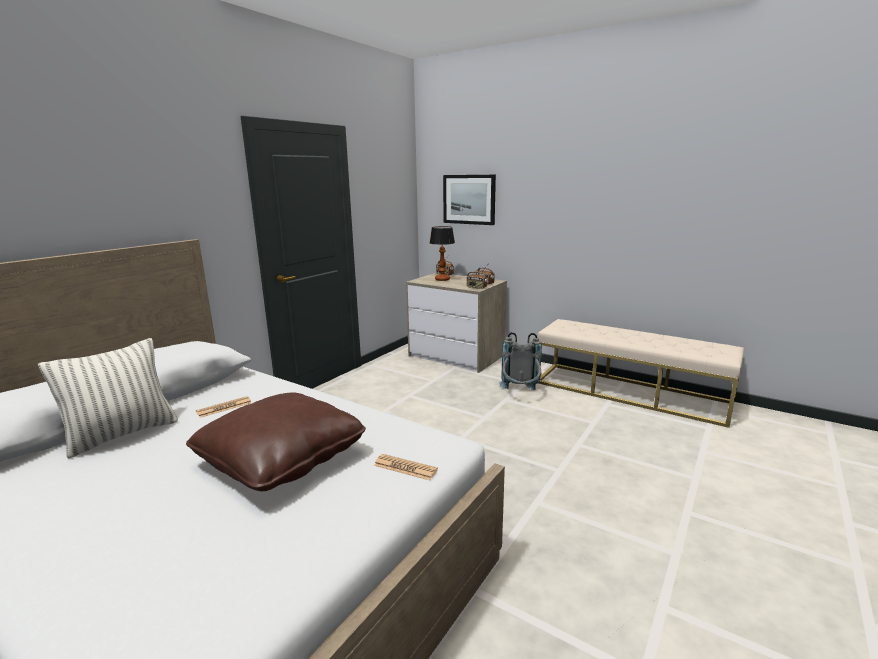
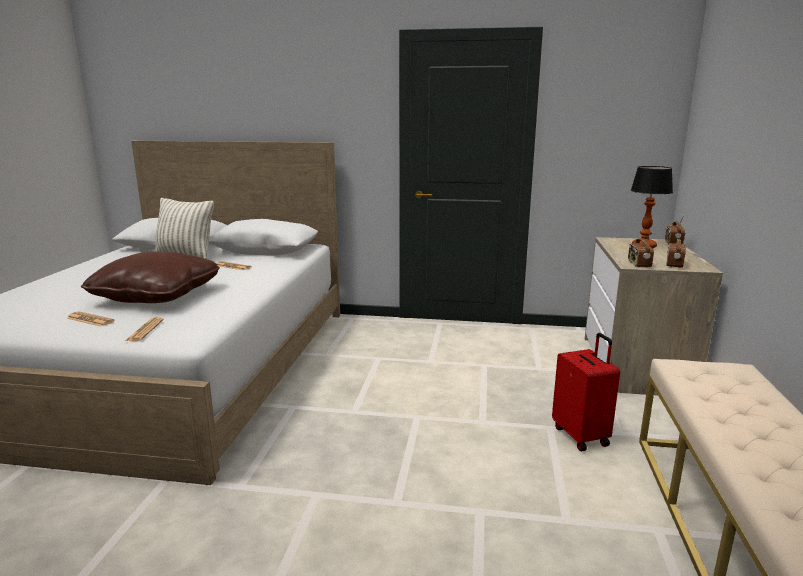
camera: 65 degrees right, 0 degrees up
(327, 508) = (90, 320): none -> newspaper
(469, 199) = (721, 127): picture -> none
(520, 394) = (581, 436): grey backpack -> red suitcase

